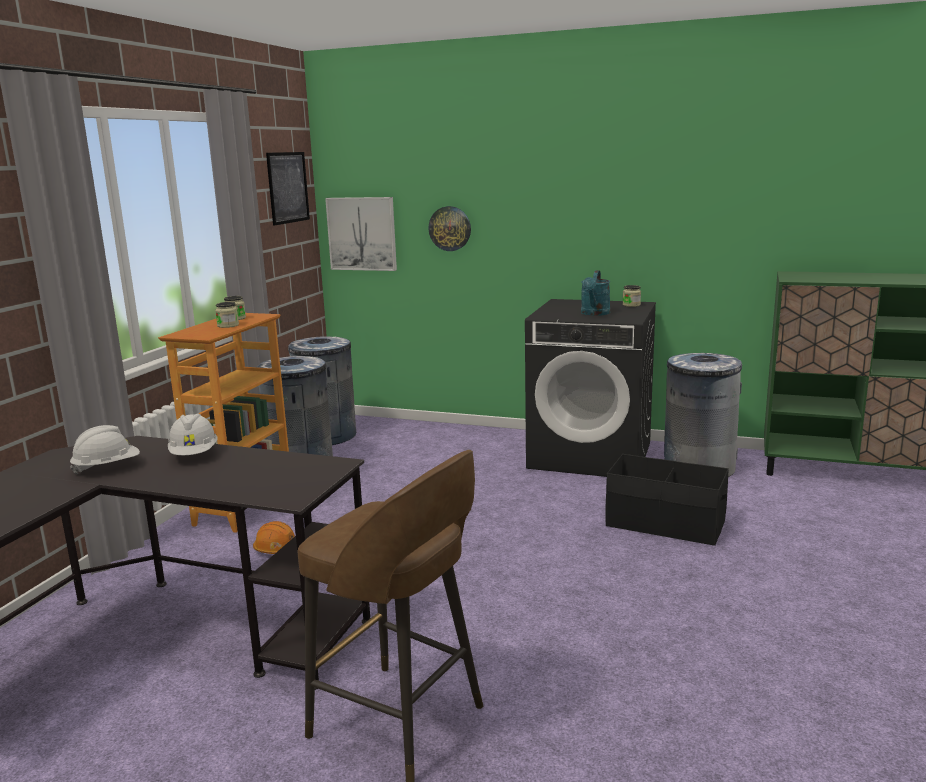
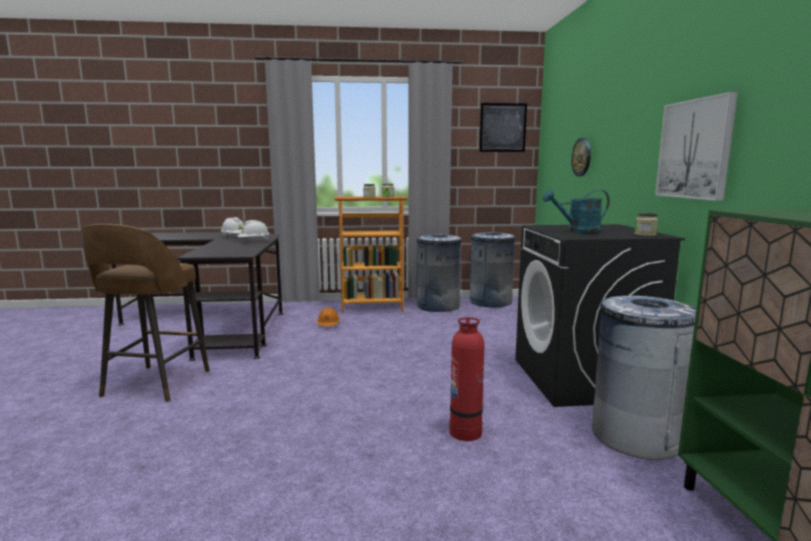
camera: 65 degrees right, 5 degrees down
(362, 233) = (550, 163): picture -> picture (695, 149)
(665, 524) = (466, 431): black storage box -> fire extinguisher

